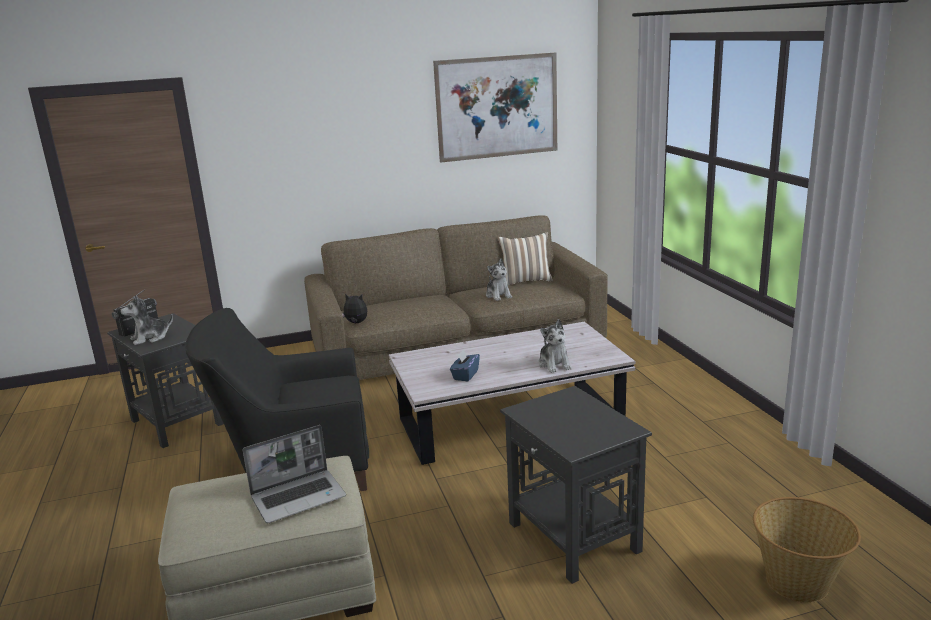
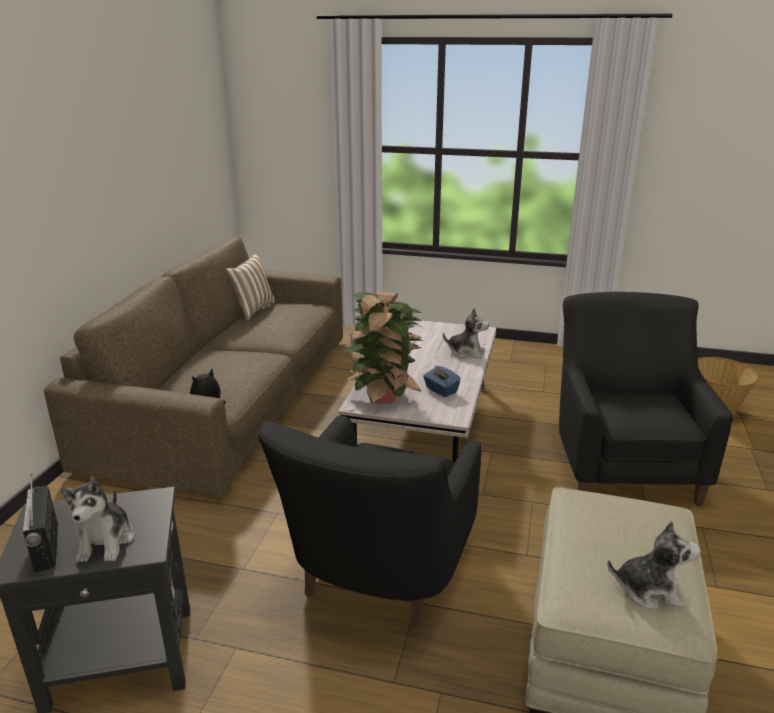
camera: 60 degrees left, 5 degrees up
(299, 497) = (640, 528): laptop -> none
(428, 360) = (384, 396): none -> potted plant
(497, 107) = (171, 120): picture -> none
(498, 295) = (275, 327): plush toy -> plush toy (648, 590)
(574, 537) = (621, 462): black side table -> black armchair

